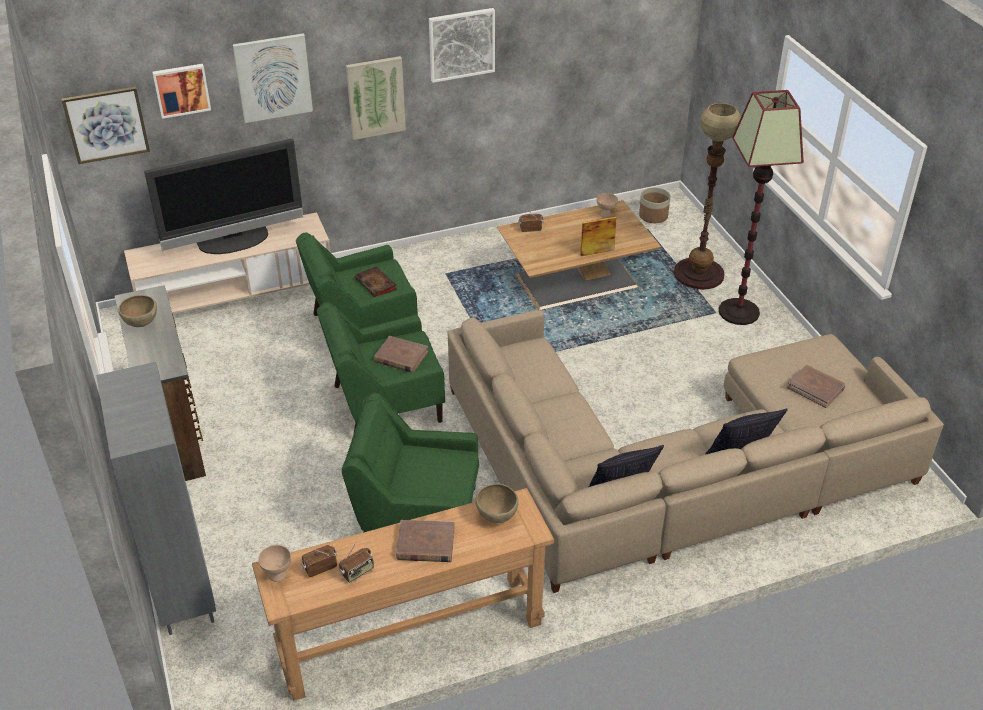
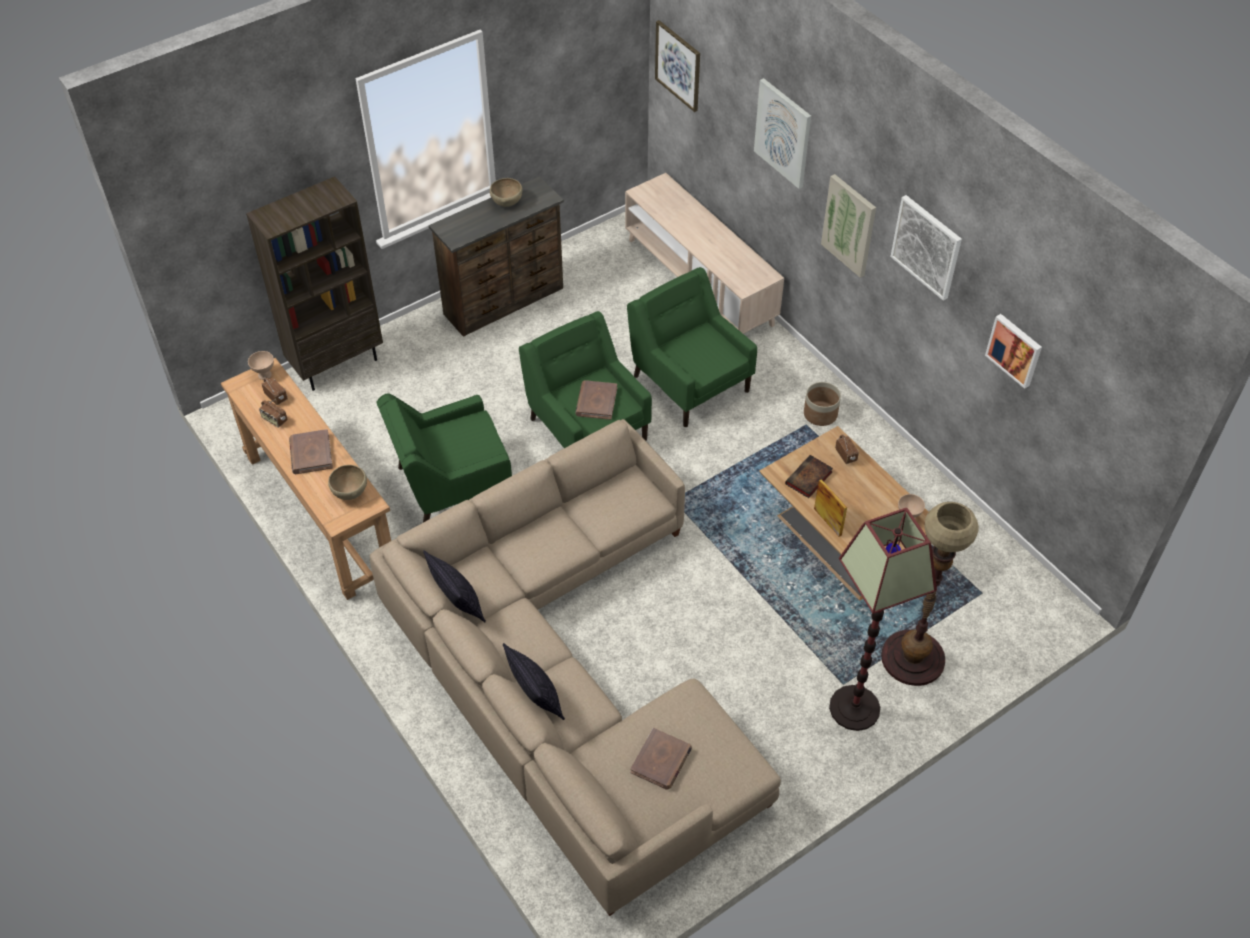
camera: 75 degrees right, 10 degrees up
(181, 89) = (725, 83): picture -> picture (1015, 349)
(183, 593) = (337, 364): grey bookcase -> brown bookcase
(234, 242) = (708, 236): television -> none
(377, 285) = (699, 357): book -> book (808, 479)
(416, 516) = (451, 485): green armchair -> green armchair turned 105 degrees counterclockwise
(653, 216) = (1013, 595): planter -> planter (820, 414)

